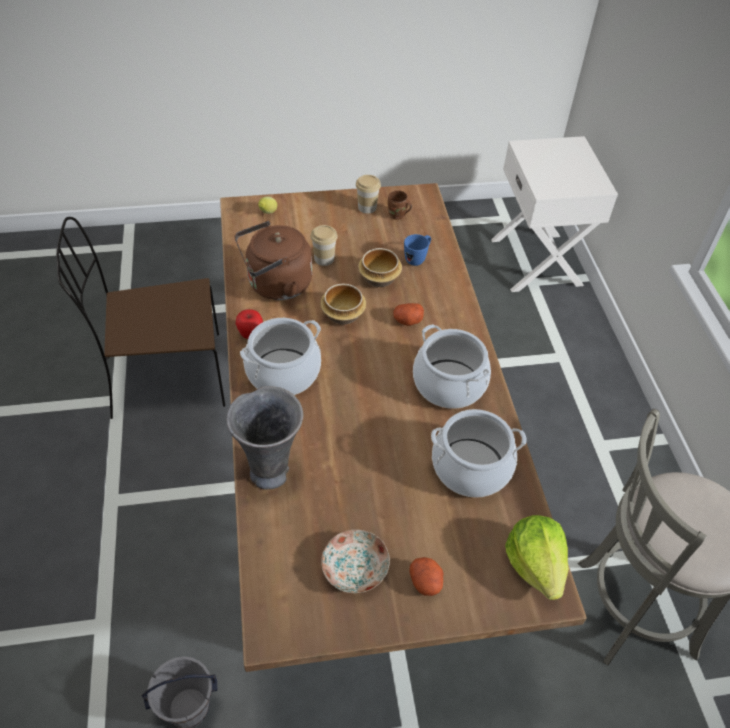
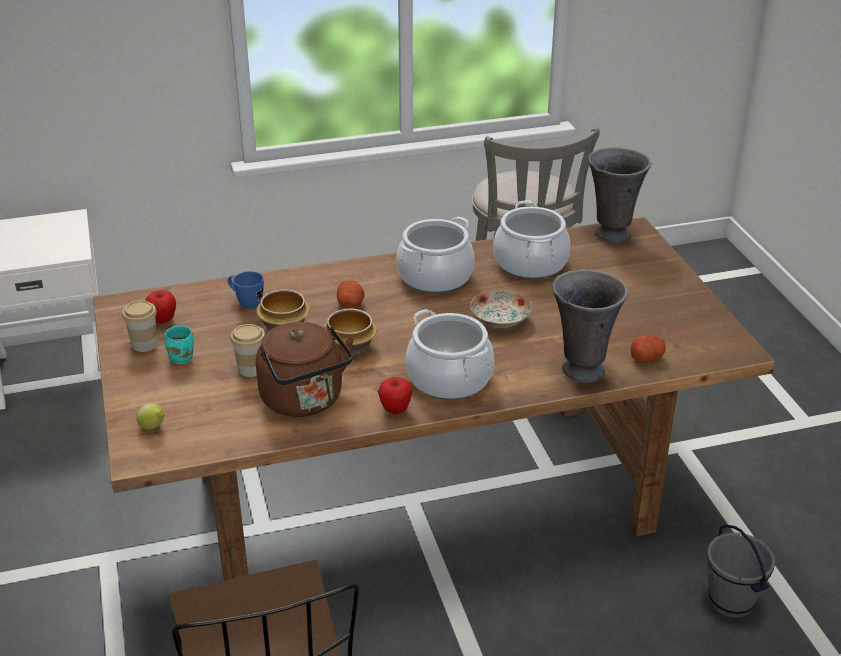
camera: 95 degrees left, 15 degrees down
(346, 225) = (183, 357): none -> turquoise mug
(354, 567) = (658, 315): plate -> plate (499, 319)
(397, 216) = (163, 320): brown mug -> apple
(426, 582) = (653, 281): potato -> potato (646, 357)
(536, 564) = (611, 234): lettuce -> grey vase

